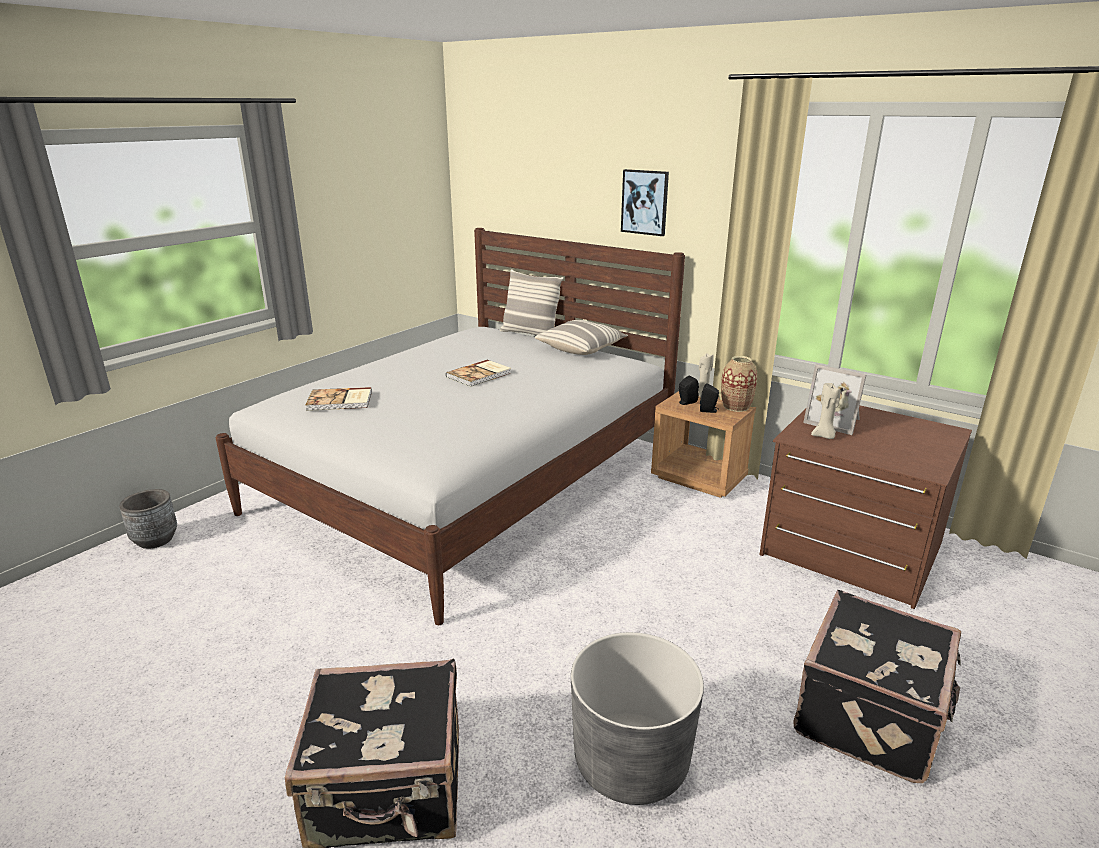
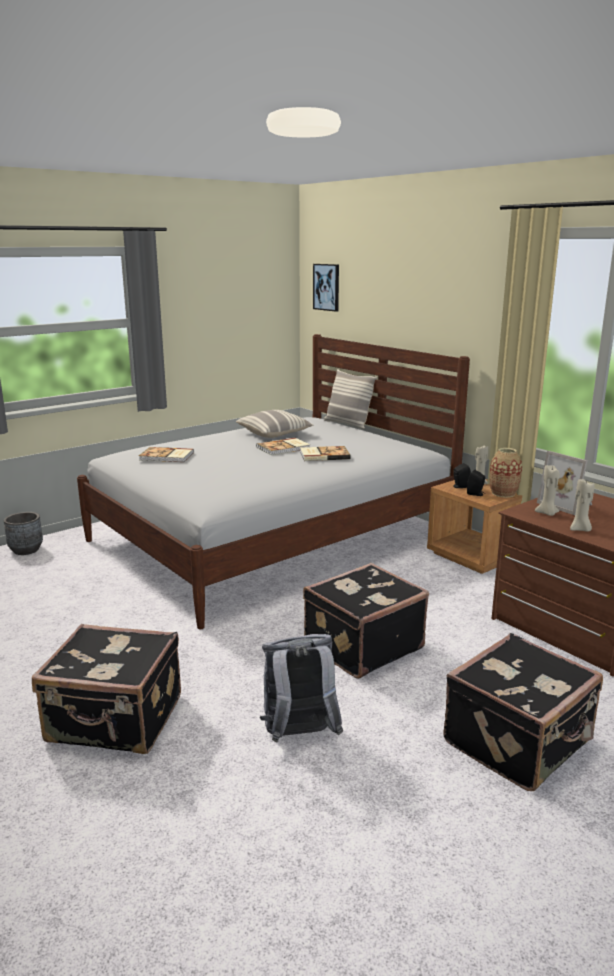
camera: 15 degrees right, 5 degrees down
(533, 381) = (324, 455): none -> book
(581, 348) = (382, 437): pillow -> pillow (275, 434)
(631, 762) = (299, 736): grey planter -> grey backpack
(641, 616) = (361, 646): none -> black suitcase
(645, 202) = (441, 313): picture -> picture (327, 287)
(872, 454) = (580, 529): none -> beige candle

